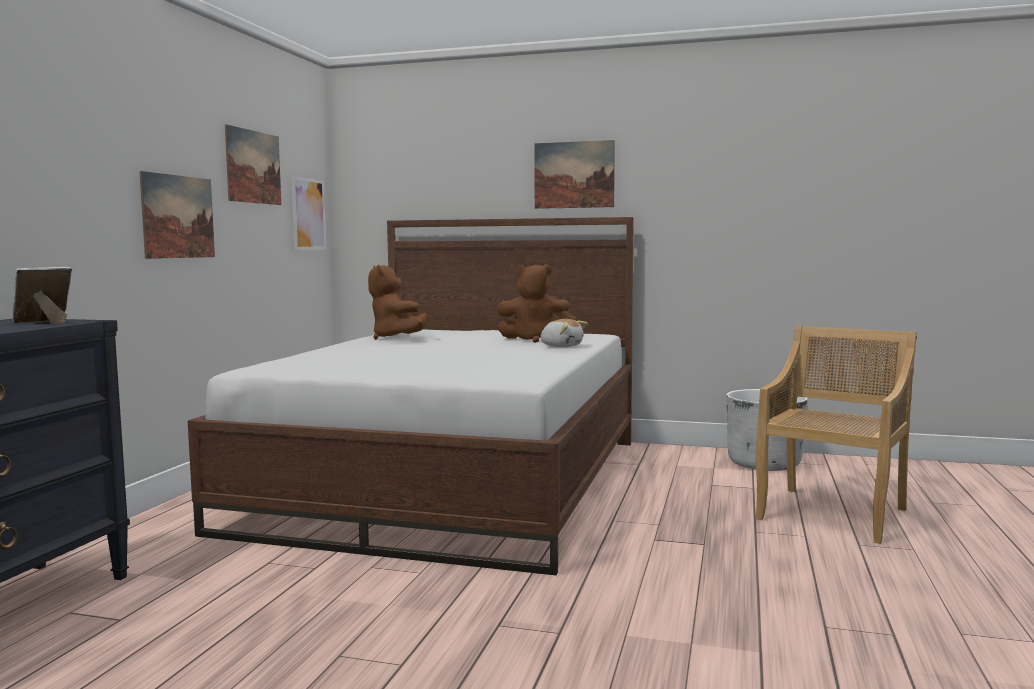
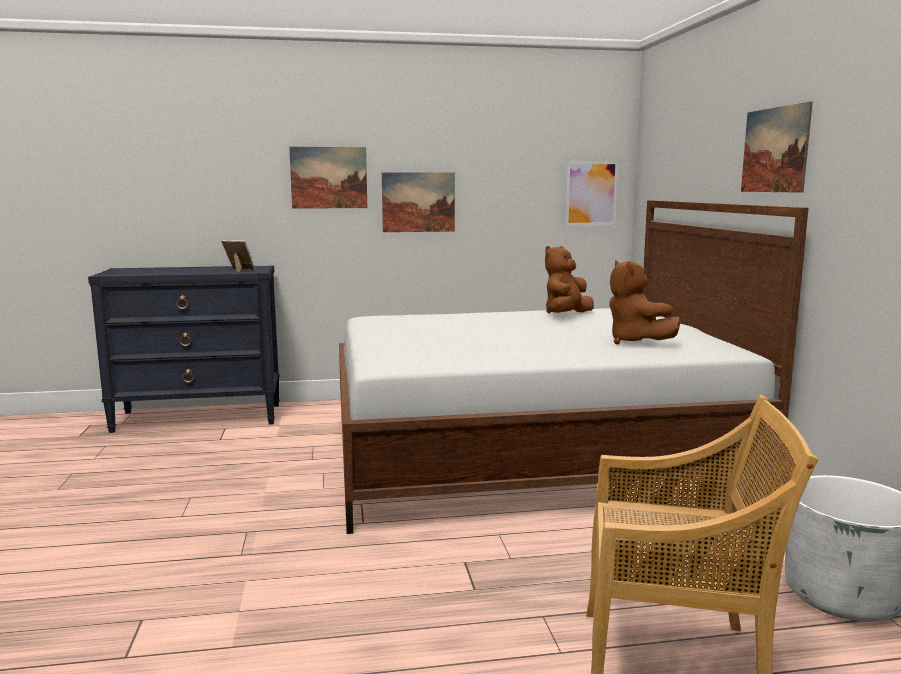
camera: 65 degrees right, 5 degrees up
(253, 167) = (512, 157): picture -> picture (329, 177)
(561, 346) = (606, 353): plush toy -> none

